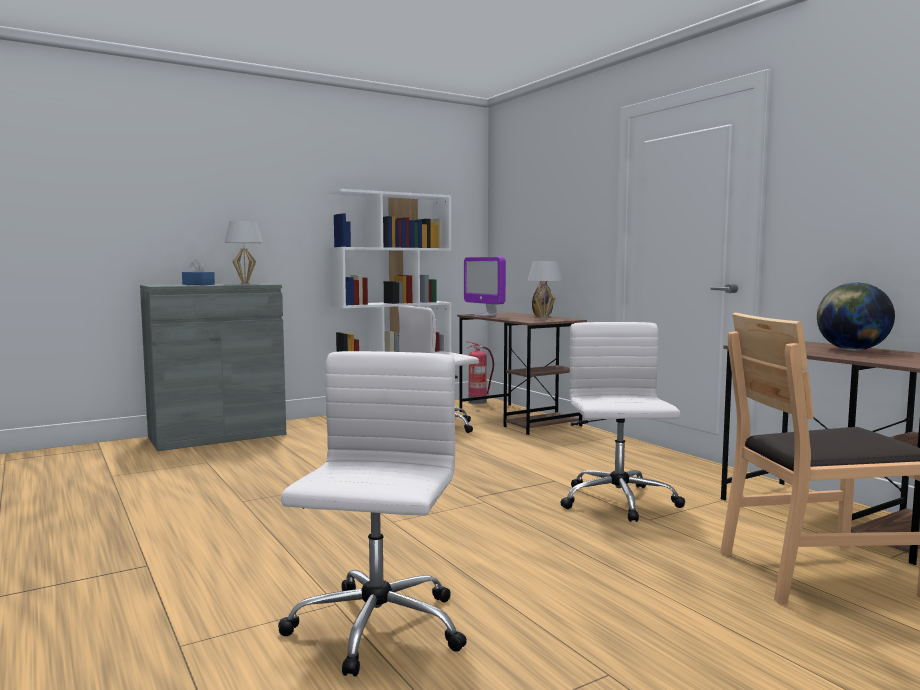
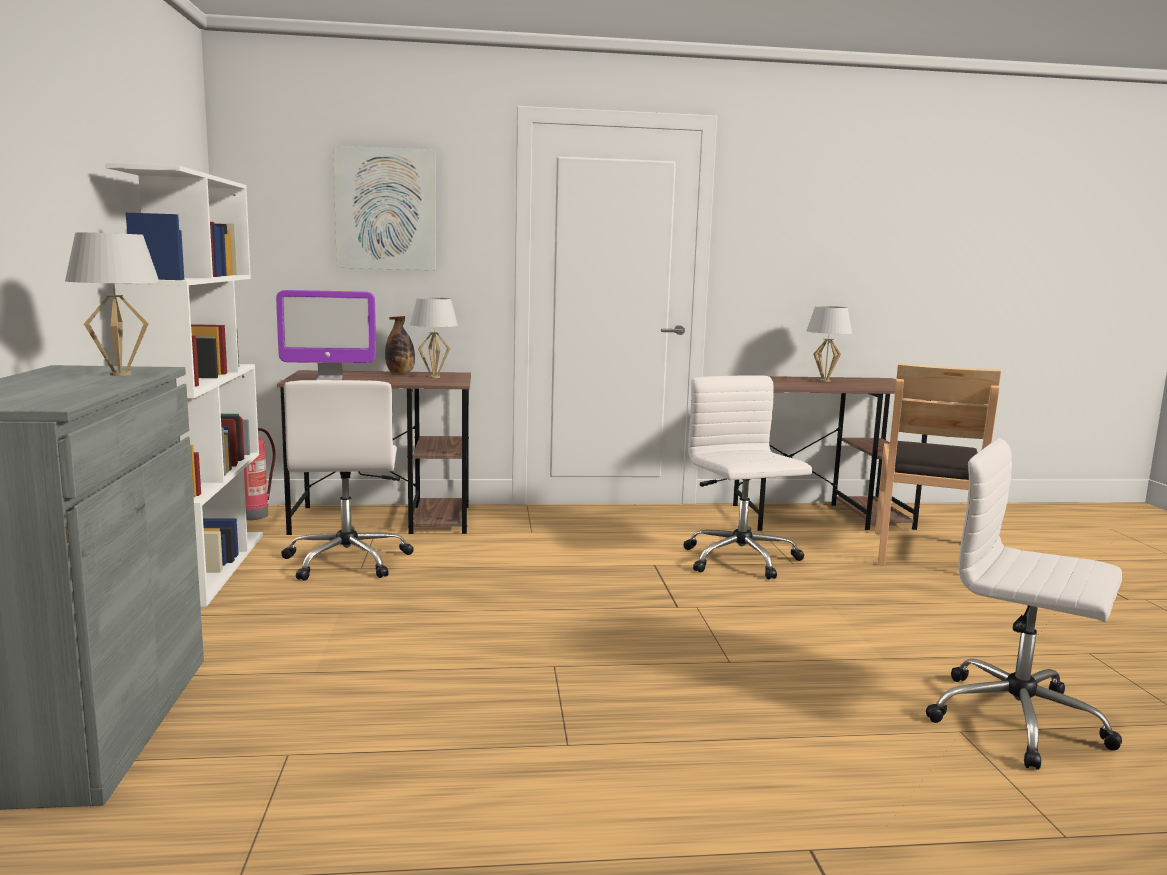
camera: 65 degrees left, 5 degrees up
(198, 284) = (65, 389): blue tissue box -> none
(553, 201) = (386, 209): none -> picture
(618, 502) = (741, 560): white office chair -> white office chair turned 45 degrees clockwise
(852, 350) = (824, 381): globe -> white table lamp

